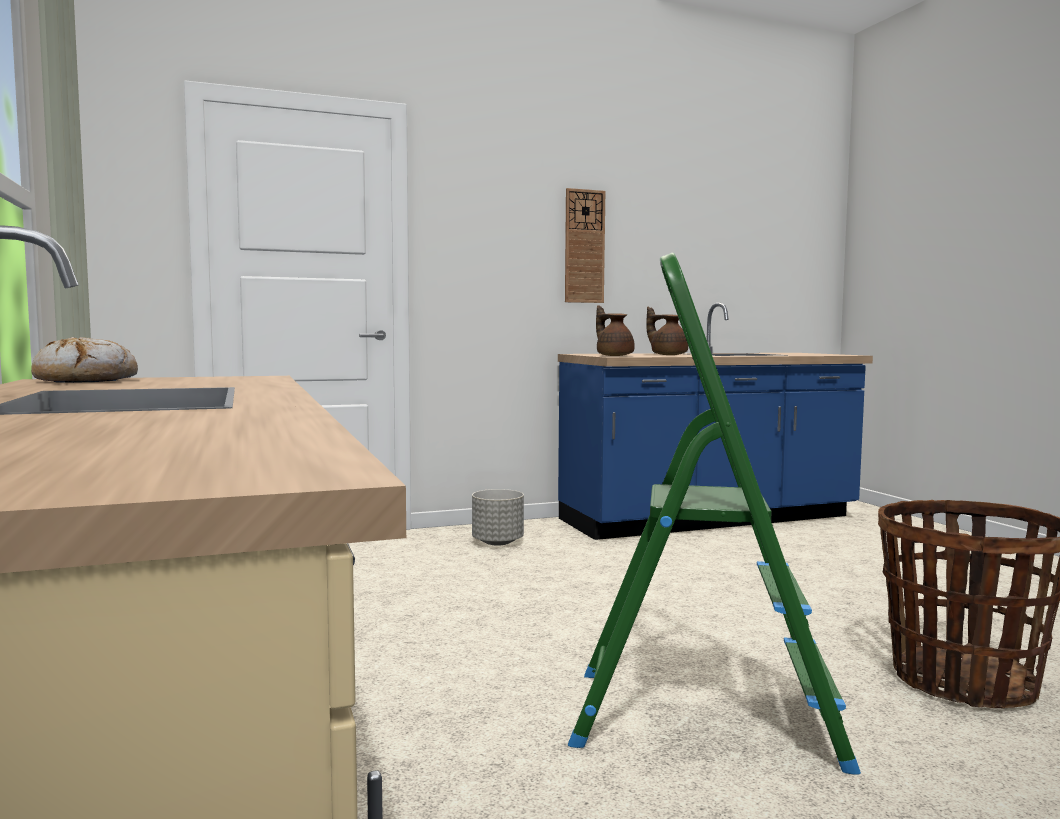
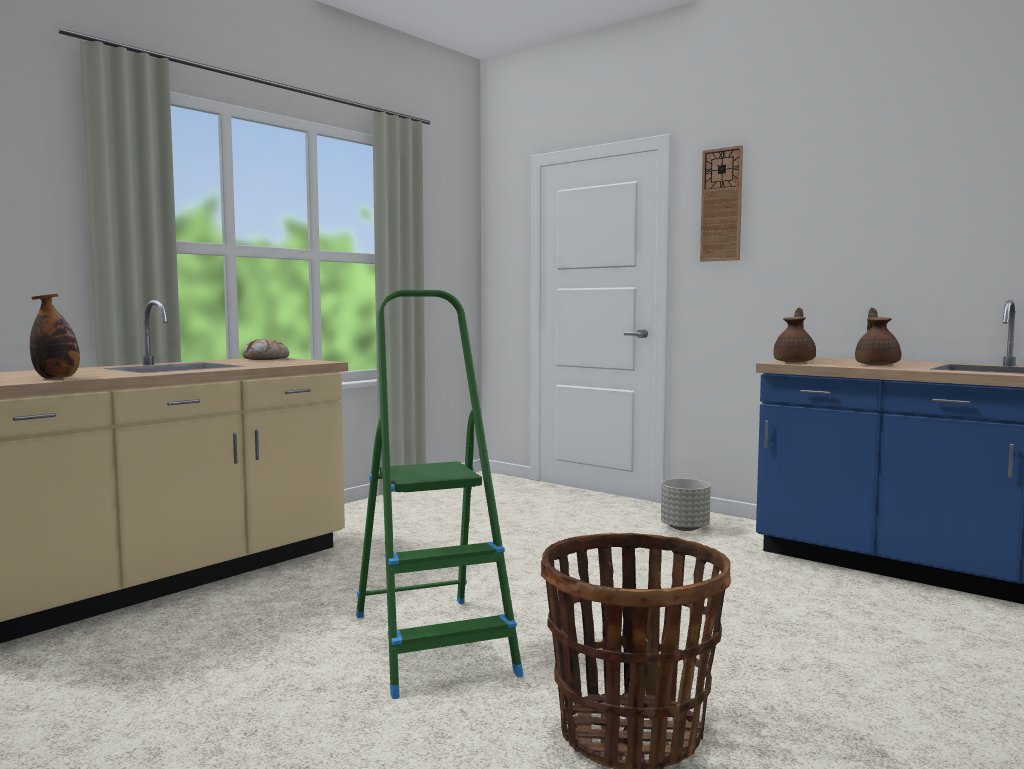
camera: 60 degrees right, 0 degrees up
(241, 430) = (57, 378): none -> bottle
(584, 246) = (842, 241): wall clock -> wall clock (721, 205)

